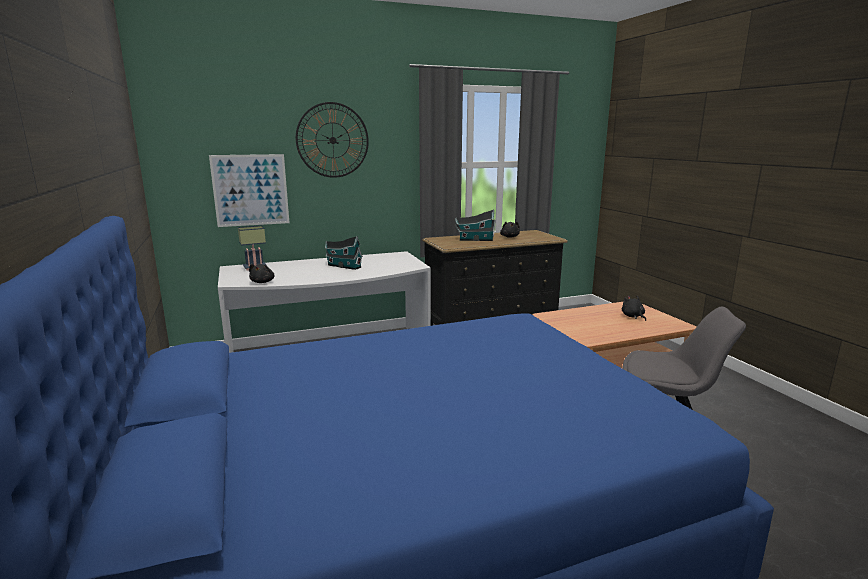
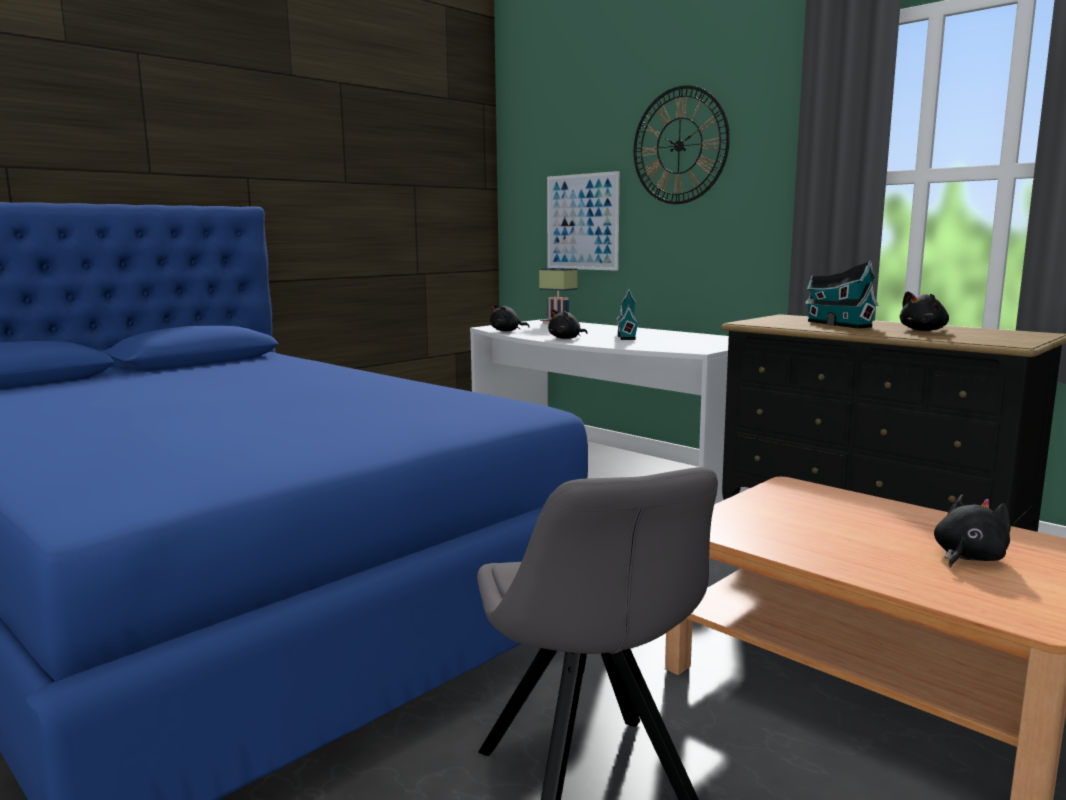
camera: 65 degrees right, 5 degrees down
(327, 277) = (566, 338): none -> black plush toy

